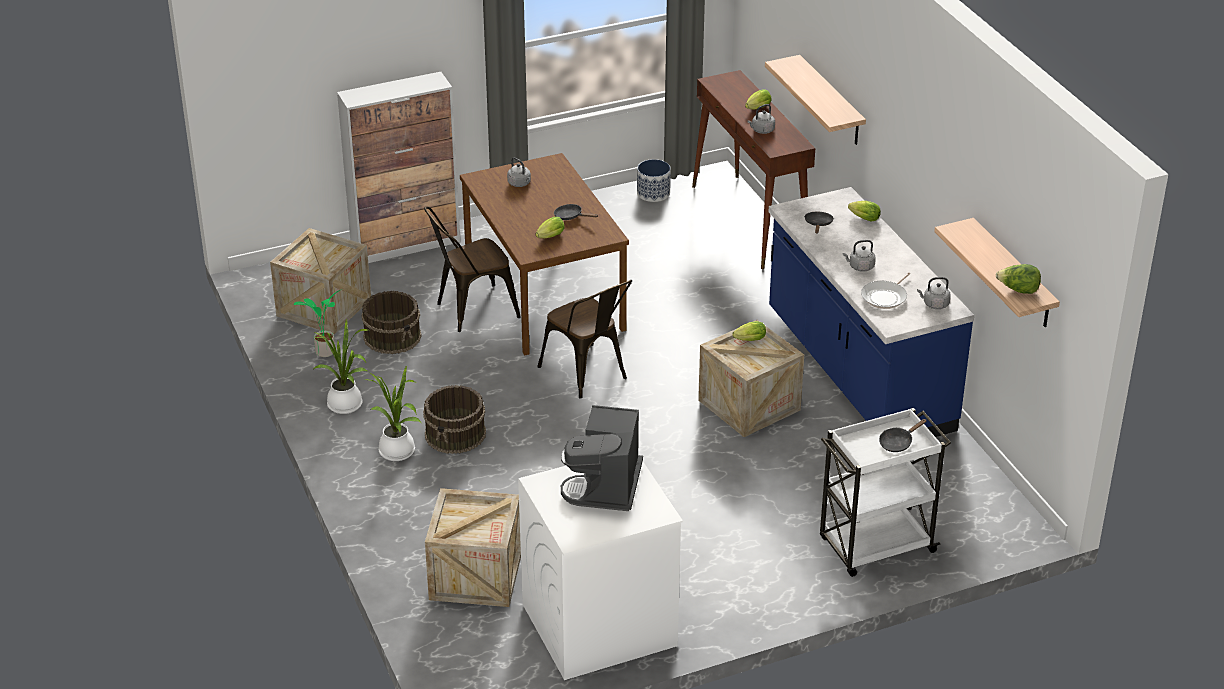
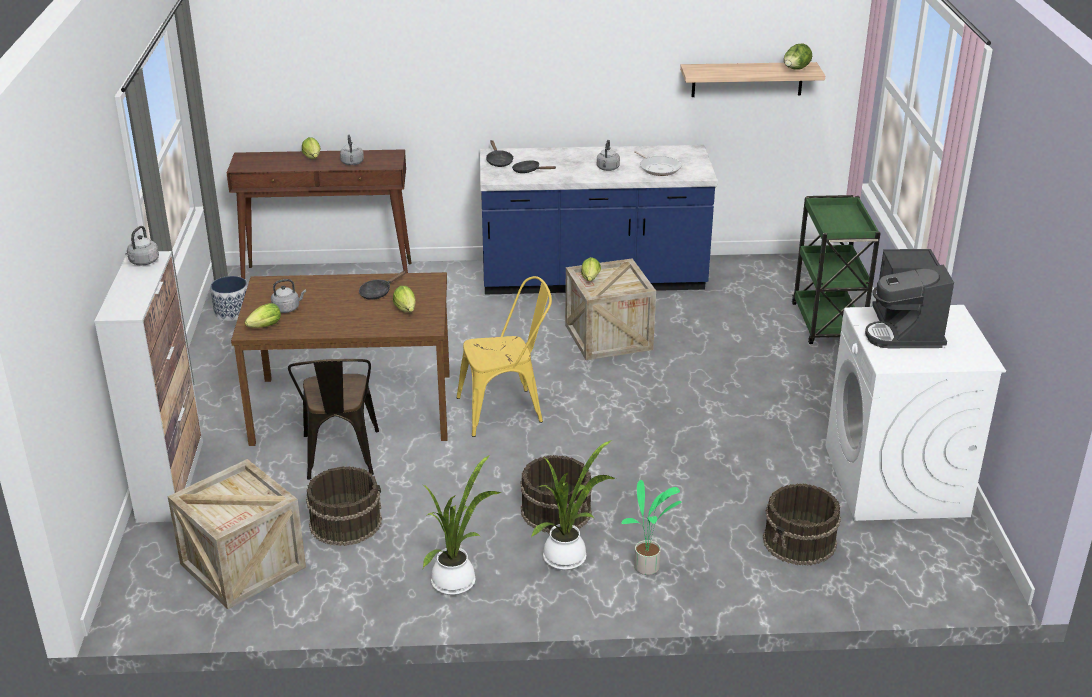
camera: 70 degrees left, 5 degrees down
(324, 352) = (338, 581): potted plant -> potted plant (648, 568)
(476, 576) = (800, 542): crate -> brown bucket
(588, 375) = (507, 410): brown chair -> yellow chair
(606, 486) = (904, 331): coffee machine -> coffee machine turned 60 degrees clockwise
(831, 101) = (417, 91): shelf -> none
(863, 218) = (534, 153): lettuce -> lettuce (263, 327)
(875, 546) = (827, 324): white cart -> green cart
(898, 442) = (841, 216): black frying pan -> black frying pan (498, 161)
(934, 304) = (681, 154): grey kettle -> grey kettle (143, 262)

